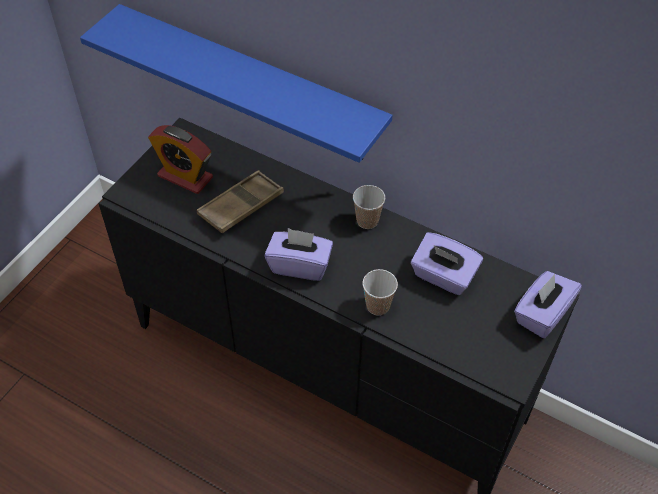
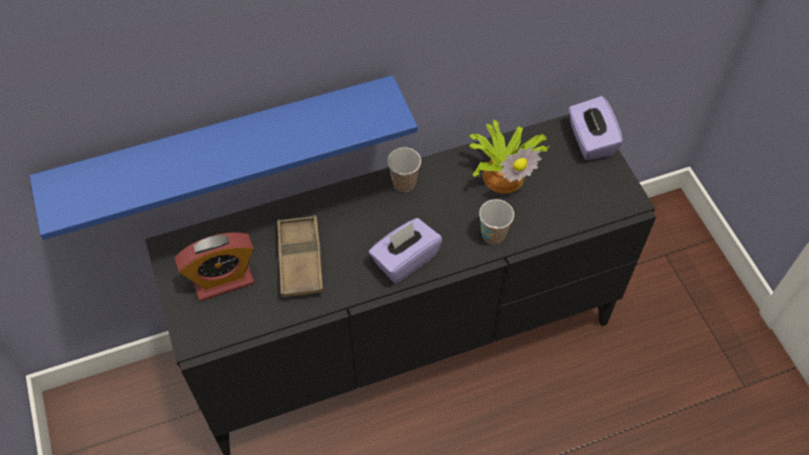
camera: 50 degrees left, 5 degrees up
(443, 276) = (504, 174): purple tissue box -> potted plant

